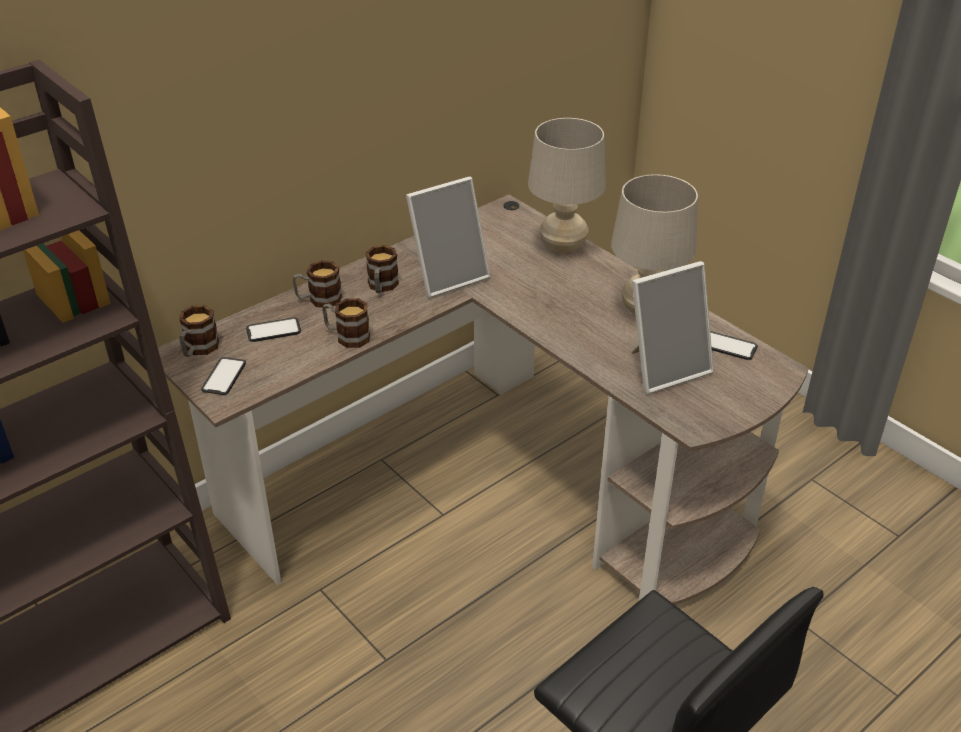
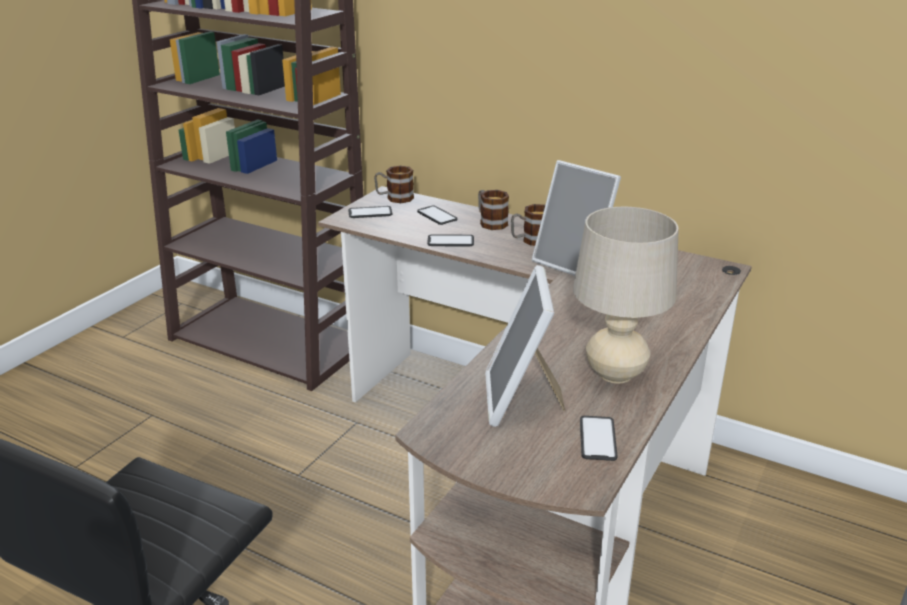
camera: 70 degrees right, 10 degrees down
(347, 336) = (450, 241): mug -> phone
(563, 247) = (686, 308): beige table lamp -> none
(665, 368) = (521, 400): picture frame -> picture frame turned 45 degrees clockwise

